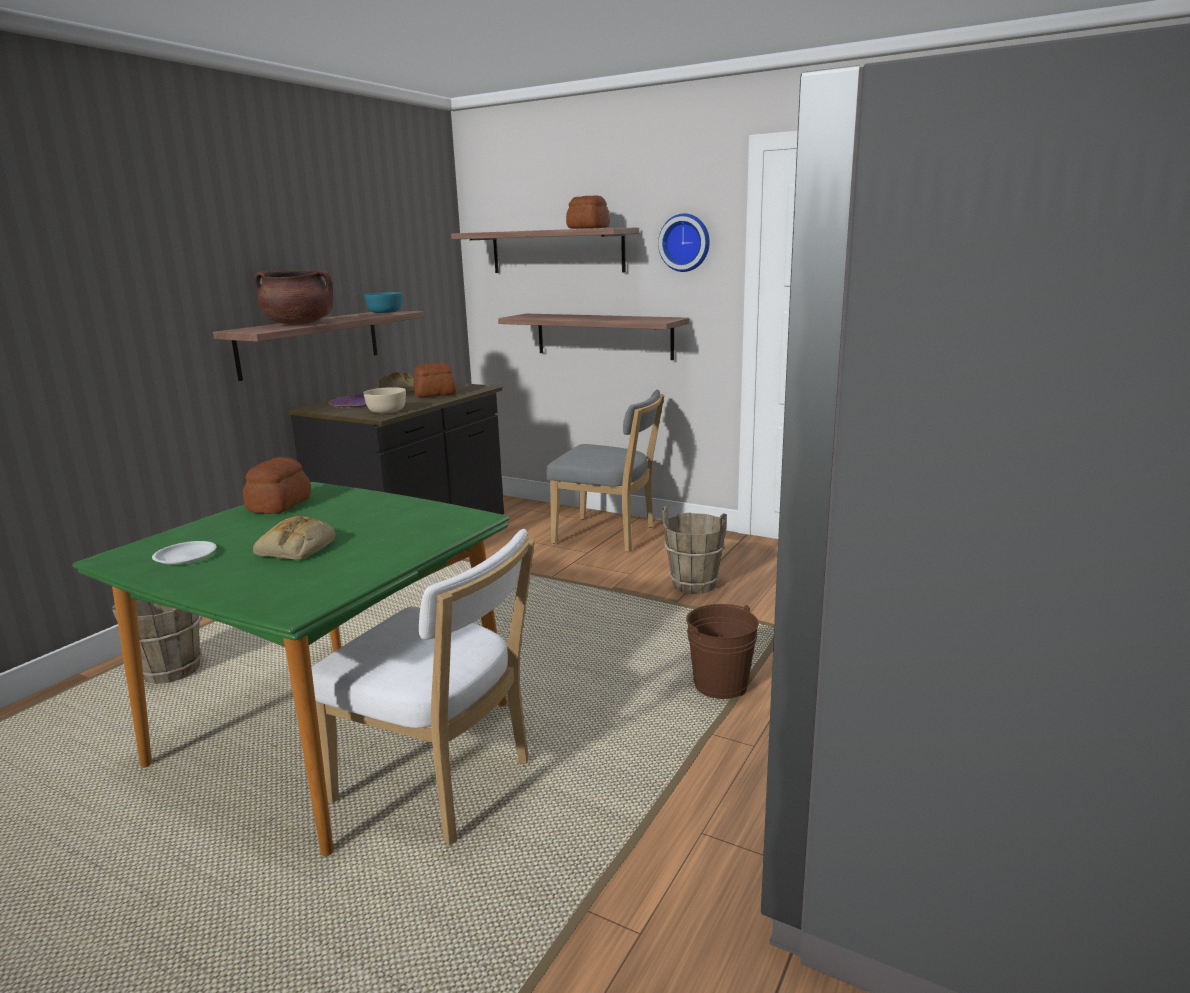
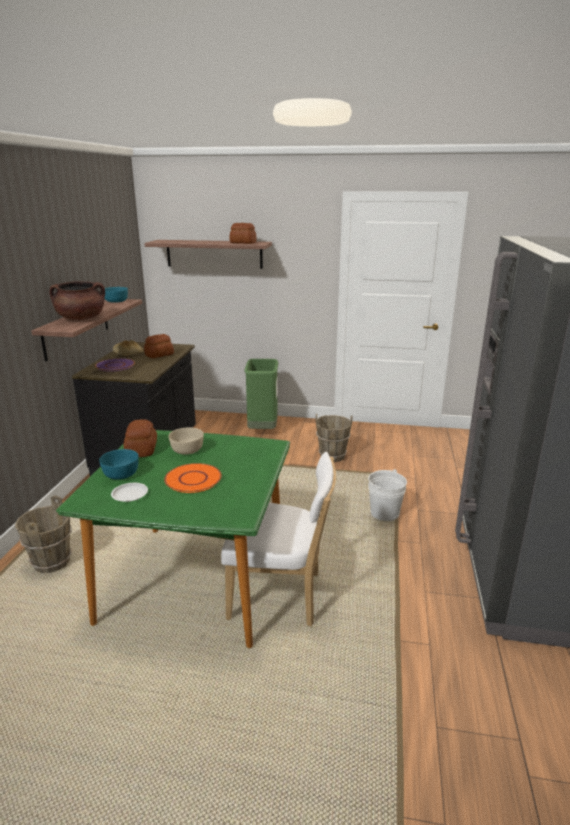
camera: 20 degrees left, 5 degrees up
(211, 530) = (121, 473): none -> turquoise bowl
(297, 548) = (193, 479): bread -> orange plate
(386, 411) = (144, 372): beige bowl -> beige bowl (187, 450)
(603, 336) = (247, 307): shelf -> none
(609, 536) = (262, 430): grey chair -> green trash can
(685, 242) = (302, 252): wall clock -> none
(720, 686) = (384, 513): brown bucket -> white bucket

